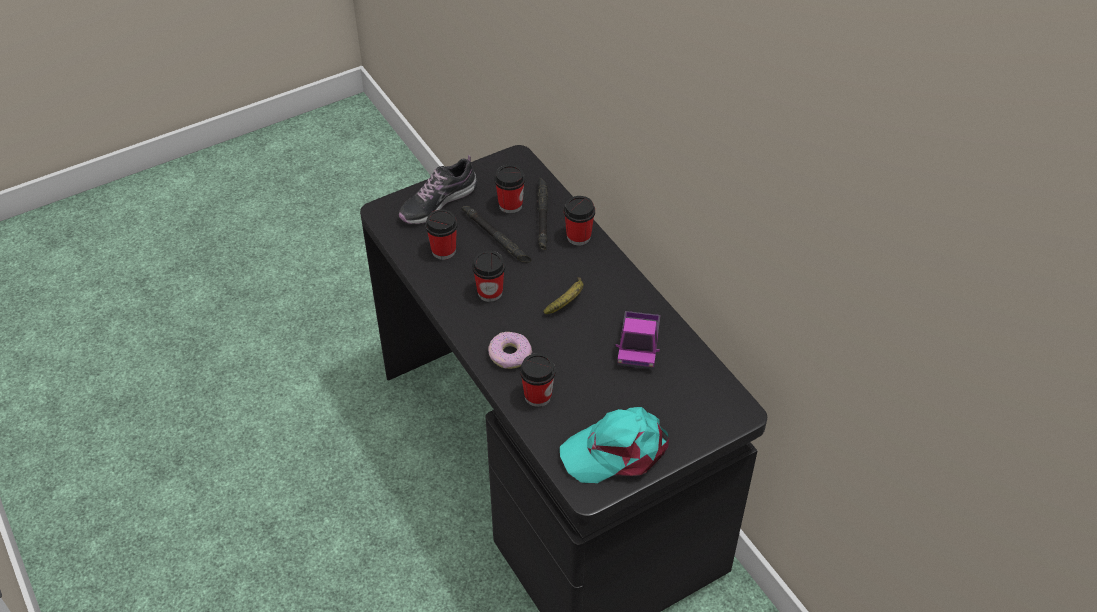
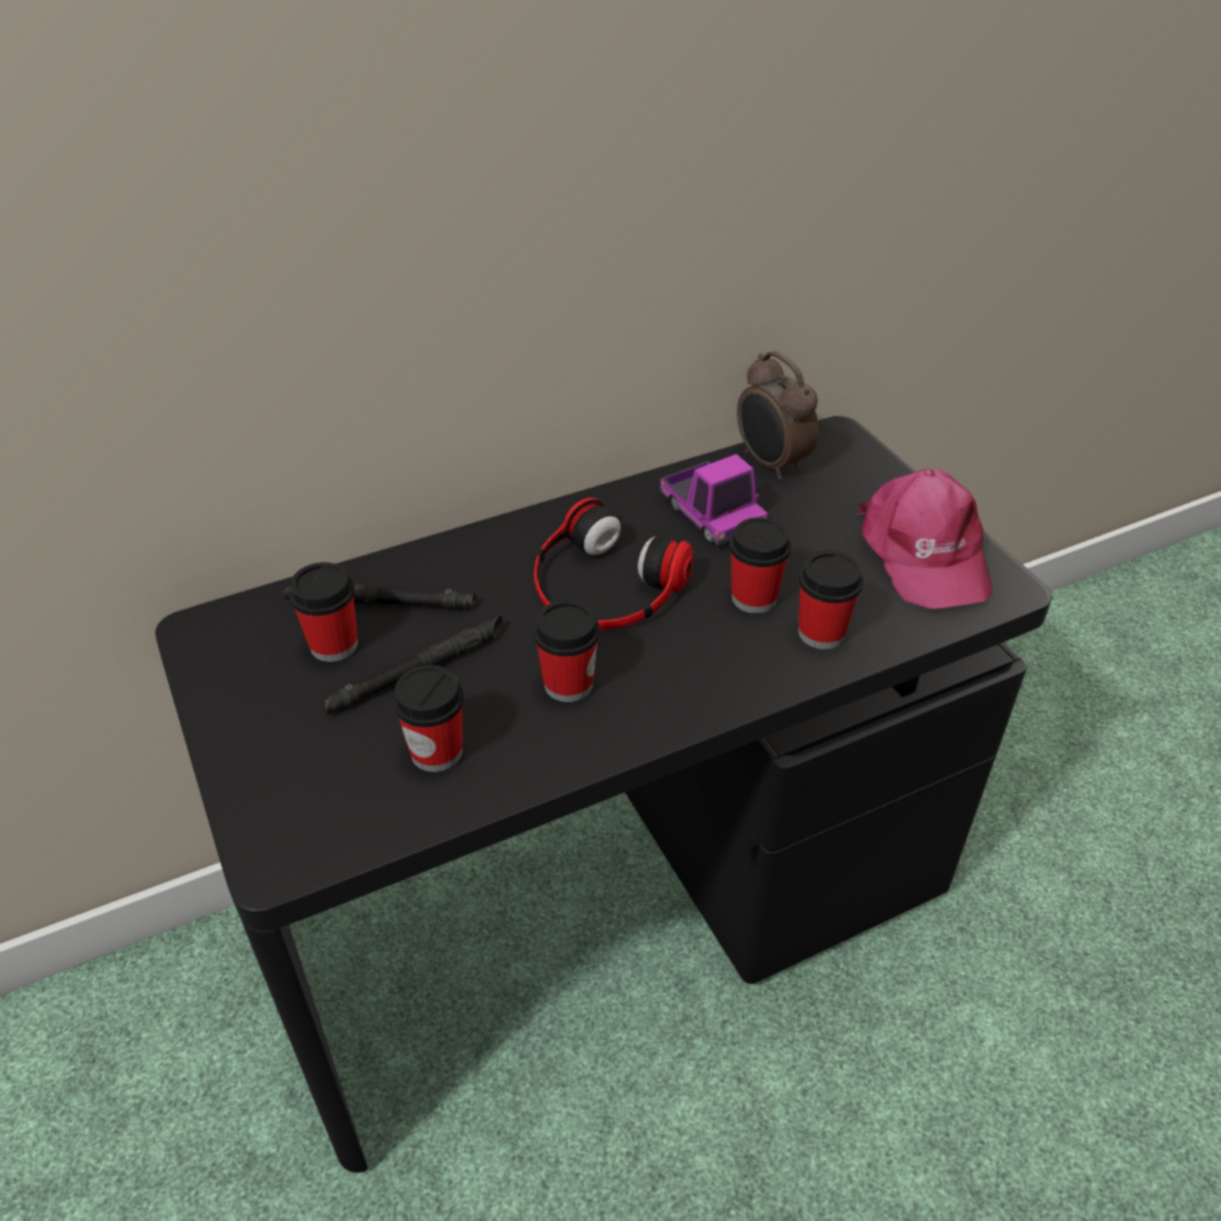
camera: 85 degrees left, 5 degrees down
(438, 202) = (284, 758): shoe -> none
(509, 355) = (728, 663): donut -> none
(567, 301) = (604, 584): banana -> headphones
(578, 237) = (449, 561): cup -> cup (754, 598)
(617, 450) = (923, 553): turquoise cap -> pink cap
(638, 346) = (711, 515): toy truck -> toy truck turned 45 degrees clockwise
(698, 375) = (770, 464): none -> alarm clock

